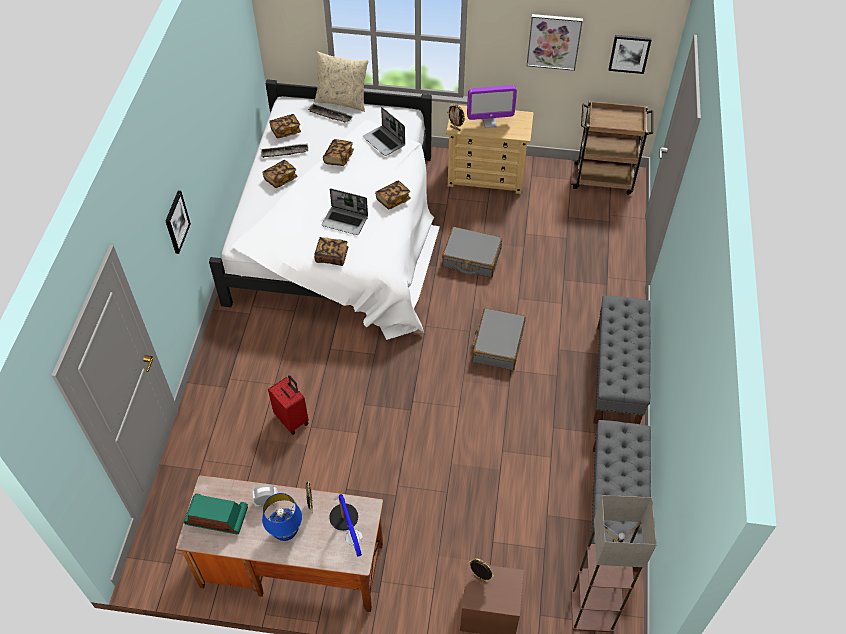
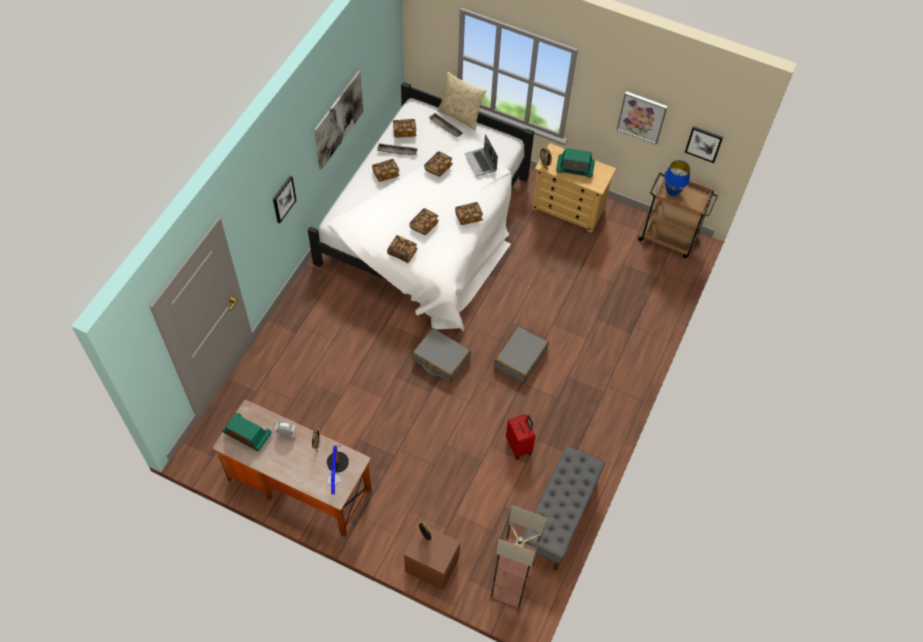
camera: 15 degrees right, 5 degrees up
(214, 121) = (338, 119): none -> picture
(286, 533) = (292, 461): blue table lamp -> blue table lamp (672, 192)
(292, 419) = (337, 372): red suitcase -> red suitcase (519, 446)
(345, 221) = (424, 225): laptop -> book
(471, 258) = (527, 279): grey suitcase -> grey suitcase (441, 360)
(489, 123) = (574, 168): monitor -> radio
(617, 376) = (606, 413): grey bench -> none

